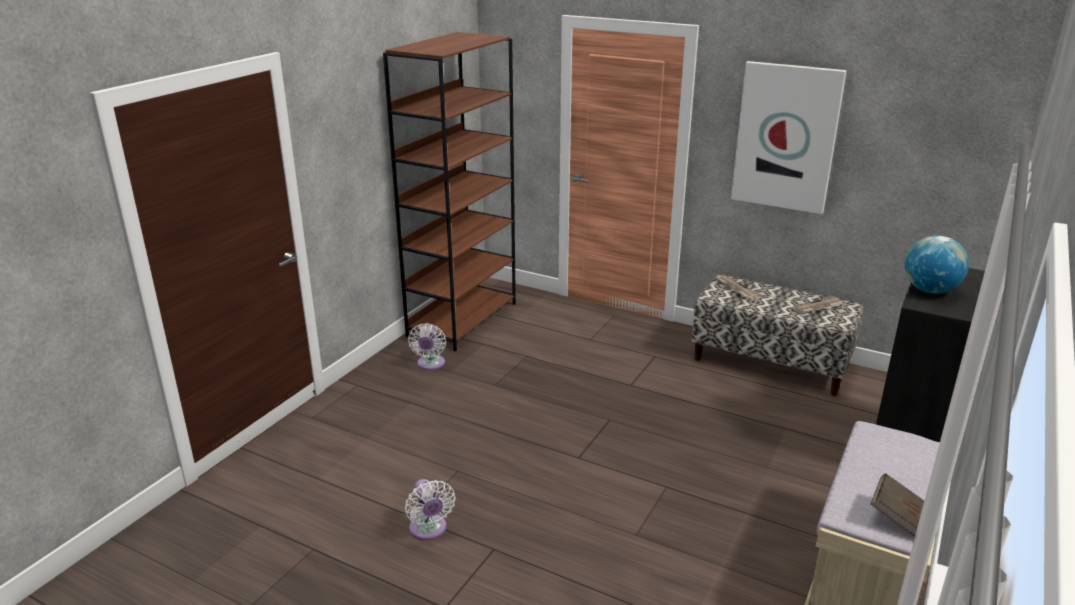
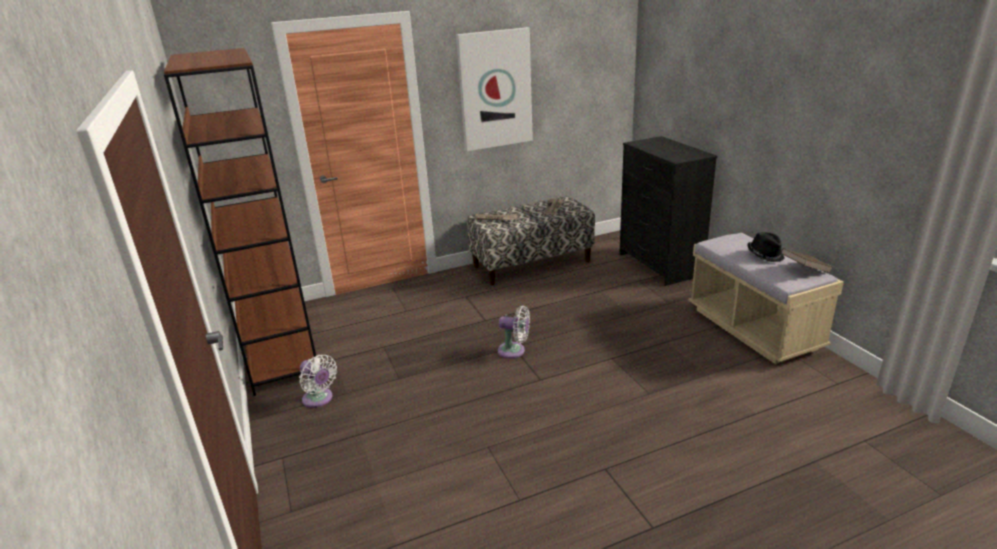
camera: 50 degrees left, 0 degrees up
(429, 530) = (548, 497): white fan -> white fan (514, 351)
(896, 478) = (765, 255): none -> black hat
(929, 290) = (664, 152): globe -> none

